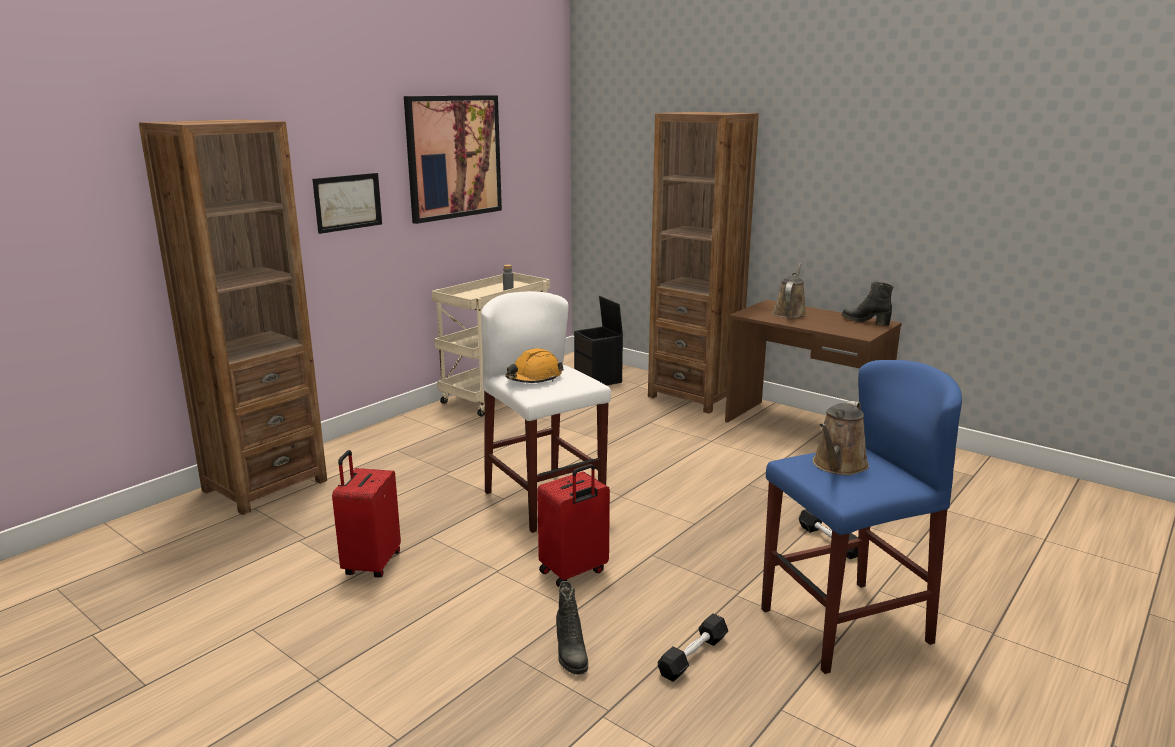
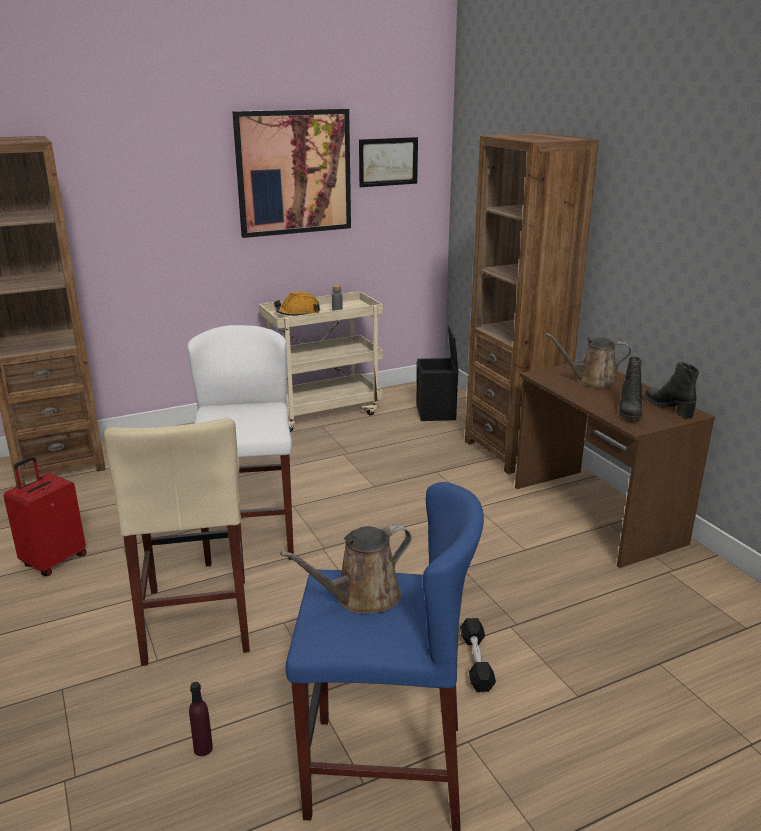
camera: 25 degrees right, 5 degrees up
(348, 202) = (166, 214): picture -> picture (388, 162)
(534, 378) = (227, 416): orange hard hat -> orange hard hat (298, 313)
(570, 654) = (105, 705): black boot -> black boot (628, 412)
(574, 572) = (197, 619): red suitcase -> beige stool
(693, 656) = (203, 748): black dumbbell -> purple bottle
(789, 313) = (592, 381): brown watering can -> brown watering can turned 135 degrees counterclockwise

